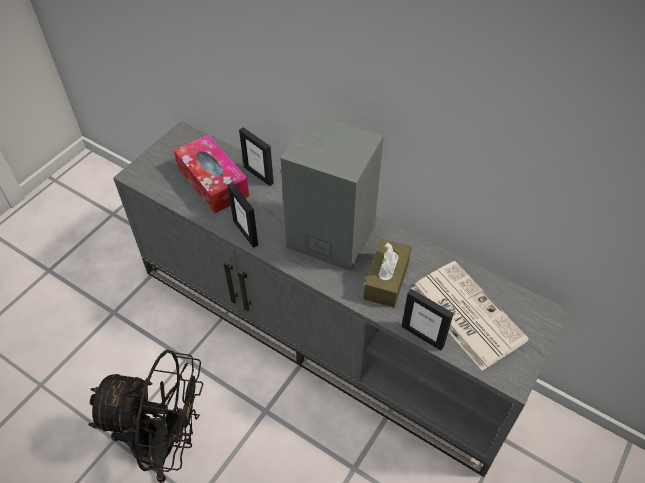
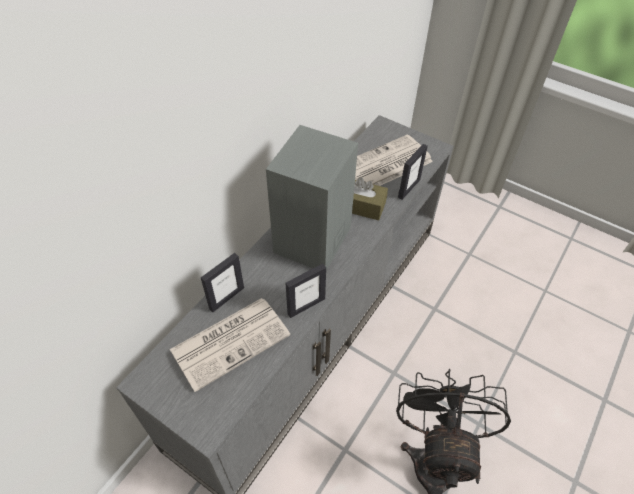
camera: 90 degrees left, 0 degrees up
(213, 182) = (231, 341): tissue box -> newspaper

